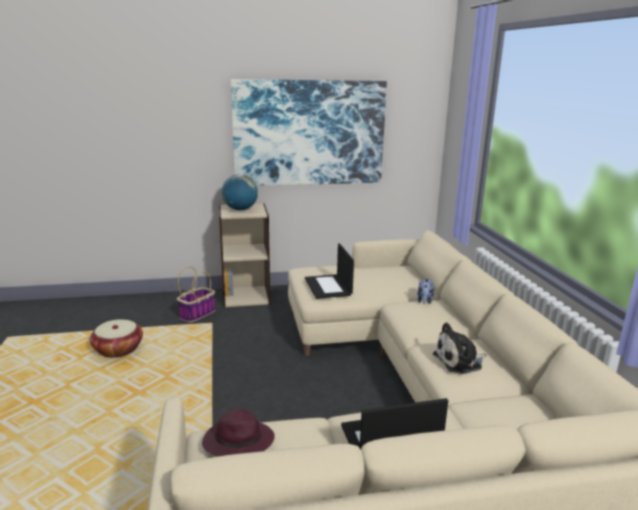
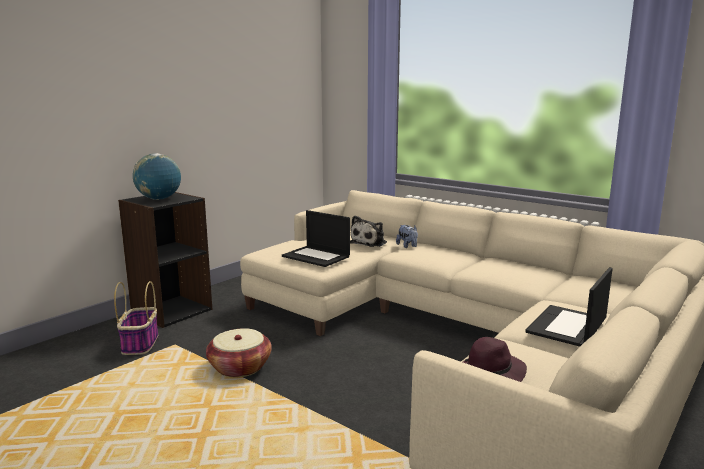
camera: 40 degrees left, 5 degrees down
(118, 349) = (93, 411): basket -> basket (240, 367)
(246, 296) = (171, 311): beige bookcase -> black bookcase
(309, 133) = (210, 102): picture -> none
(460, 361) = (508, 271): plush toy -> plush toy (370, 242)

